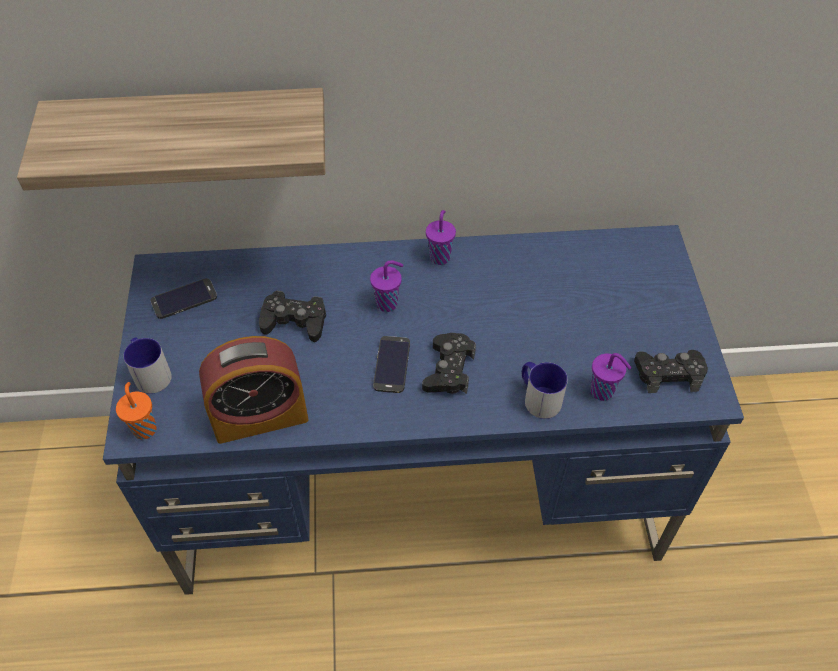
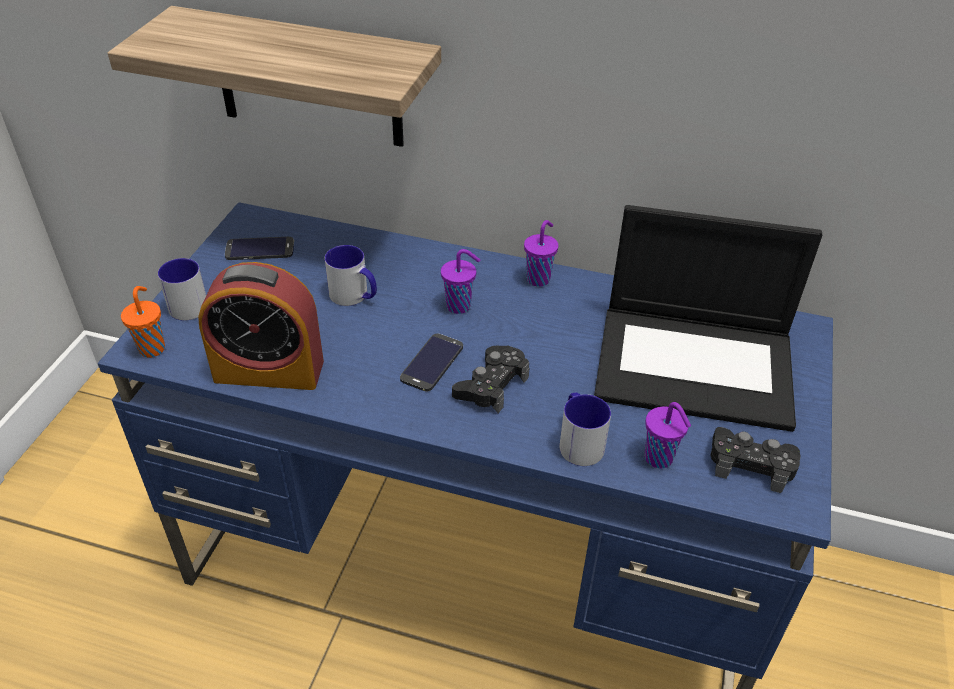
camera: 20 degrees right, 10 degrees down
(294, 321) = (354, 296): black game controller -> mug
(596, 300) = (696, 365): none -> laptop

